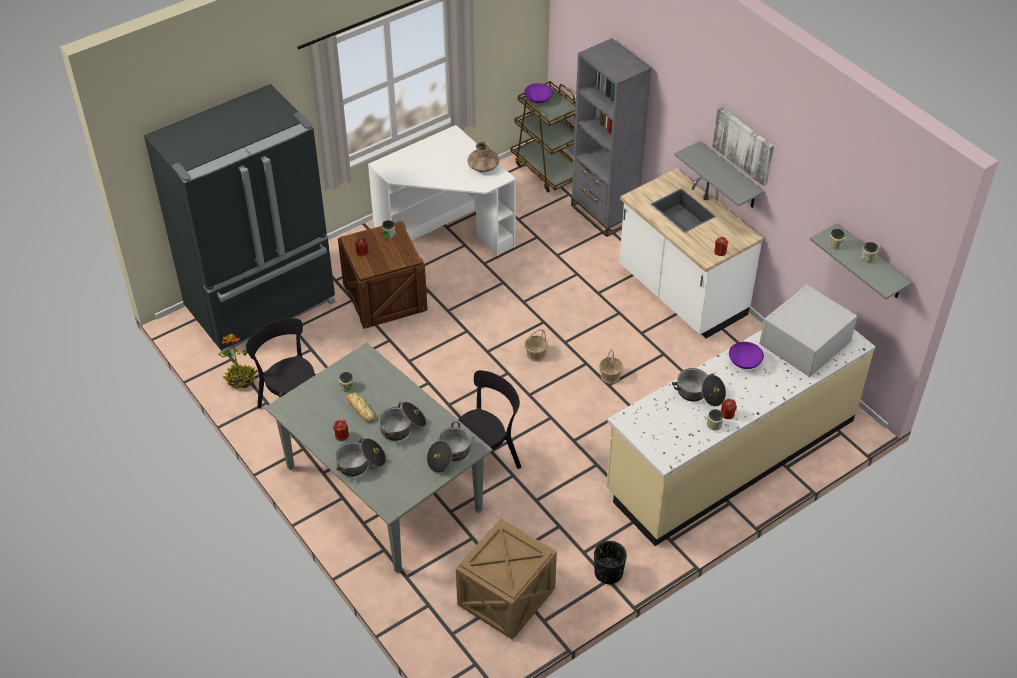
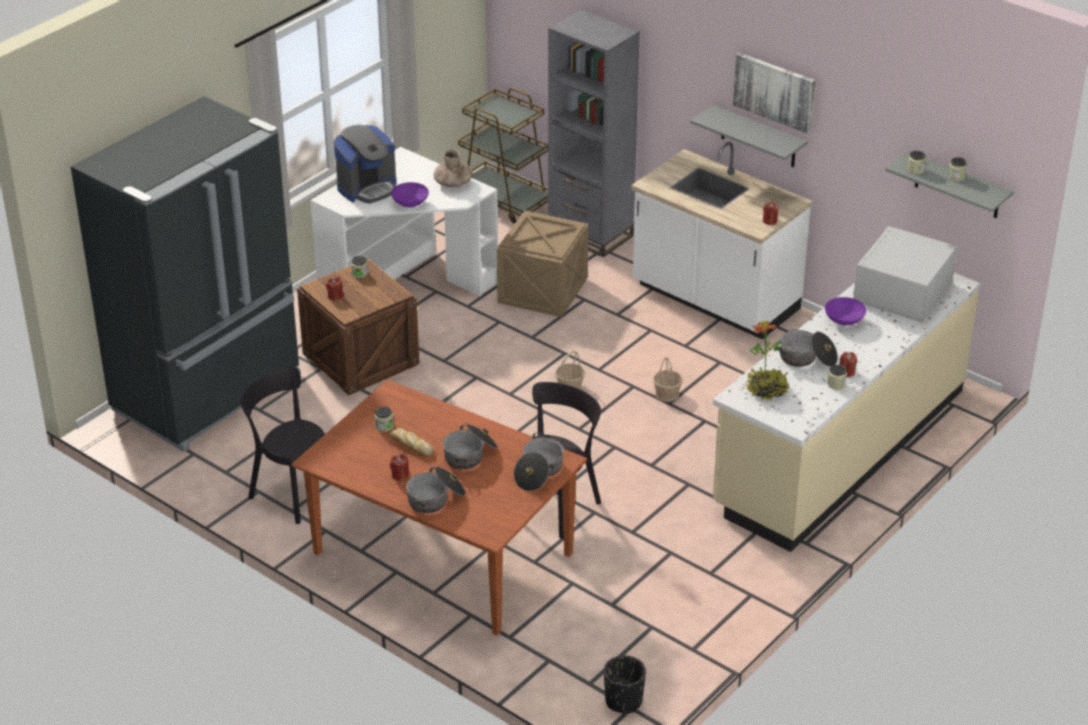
camera: 15 degrees left, 10 degrees down
(241, 380) = (215, 474): potted plant -> potted plant (766, 390)
(384, 488) = (444, 553): grey dining table -> brown dining table
(415, 160) = (367, 188): none -> coffee machine
(505, 598) = (638, 636): crate -> crate (542, 292)
(538, 100) = (488, 110): purple bowl -> purple bowl (411, 204)
(608, 573) = (748, 588): black planter -> black planter (623, 701)

